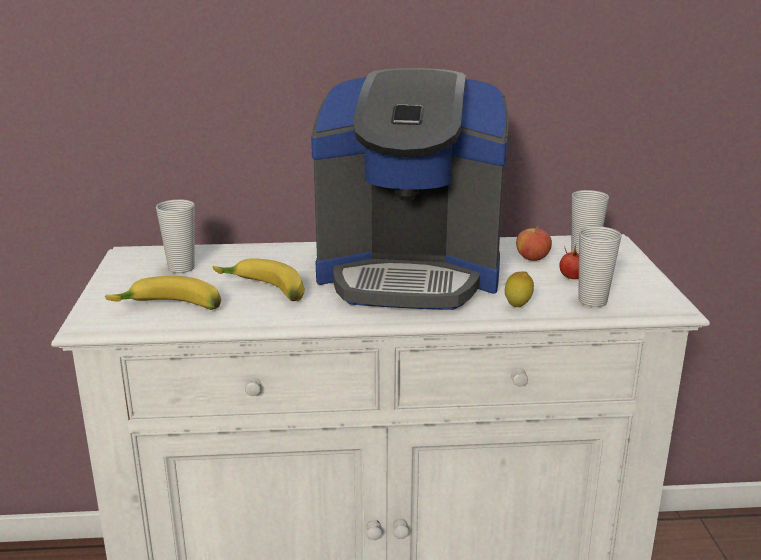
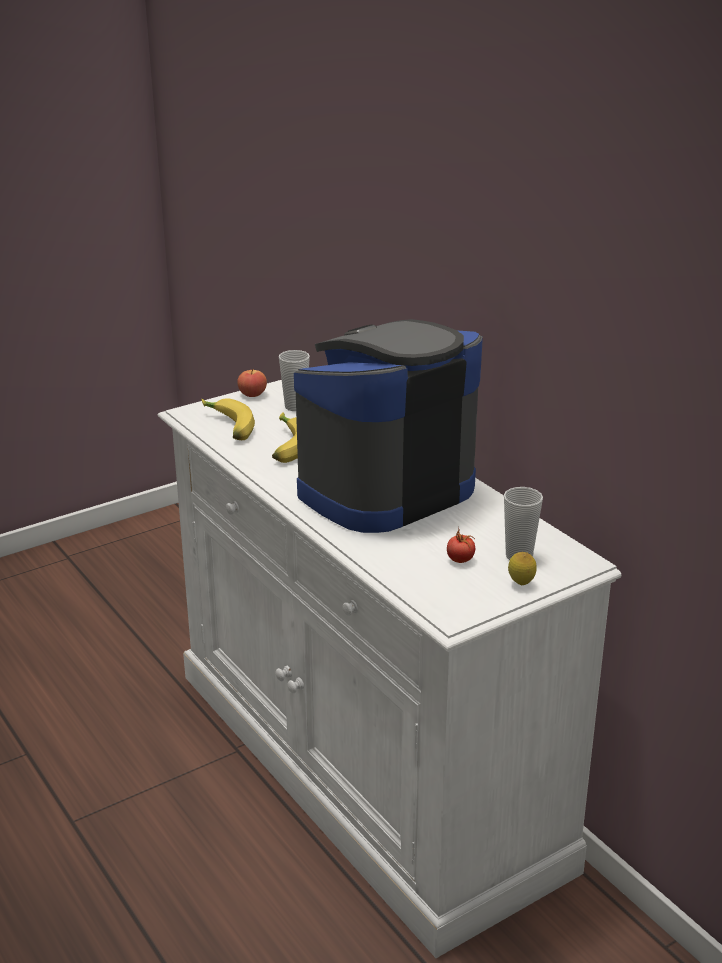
camera: 60 degrees right, 5 degrees up
(409, 273) = (383, 488): coffee machine -> coffee machine turned 75 degrees clockwise
(517, 307) = (366, 548): lemon -> lemon (521, 584)
(532, 258) = (484, 532): apple -> apple (252, 394)
(592, 301) = (415, 579): cup -> none

